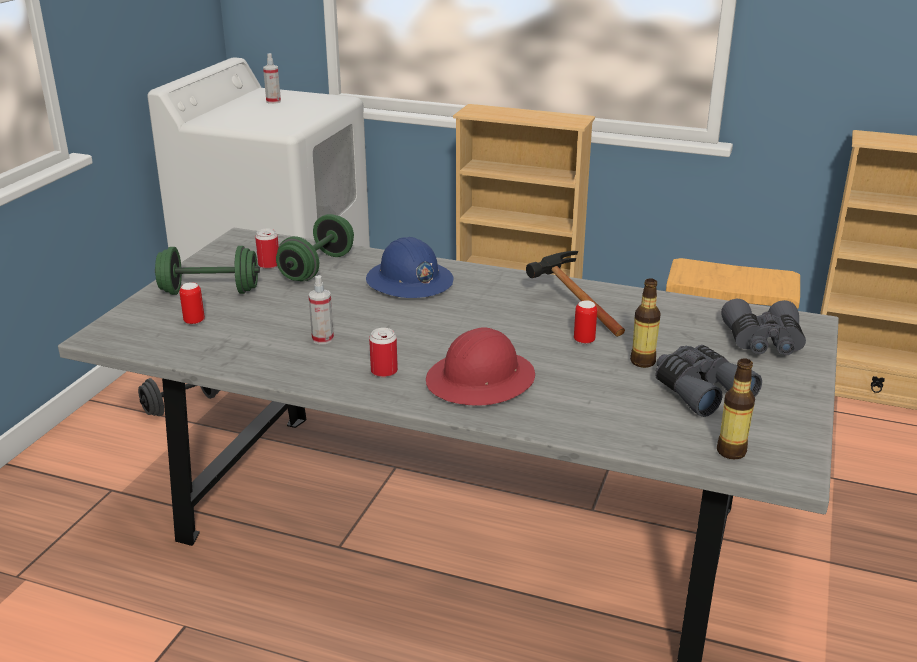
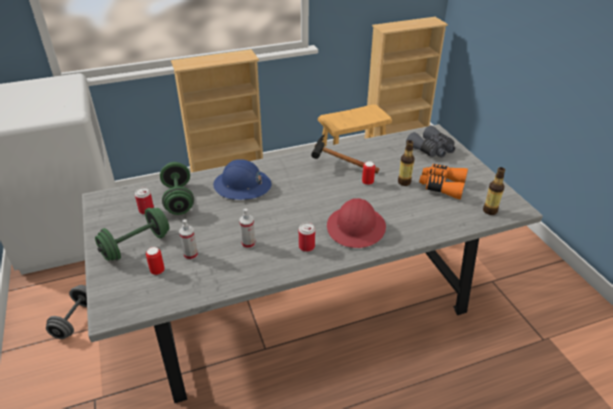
camera: 40 degrees left, 10 degrees up
(273, 101) = (26, 93): spray bottle -> spray bottle (191, 255)
(699, 390) = (442, 186): grey binoculars -> orange binoculars

